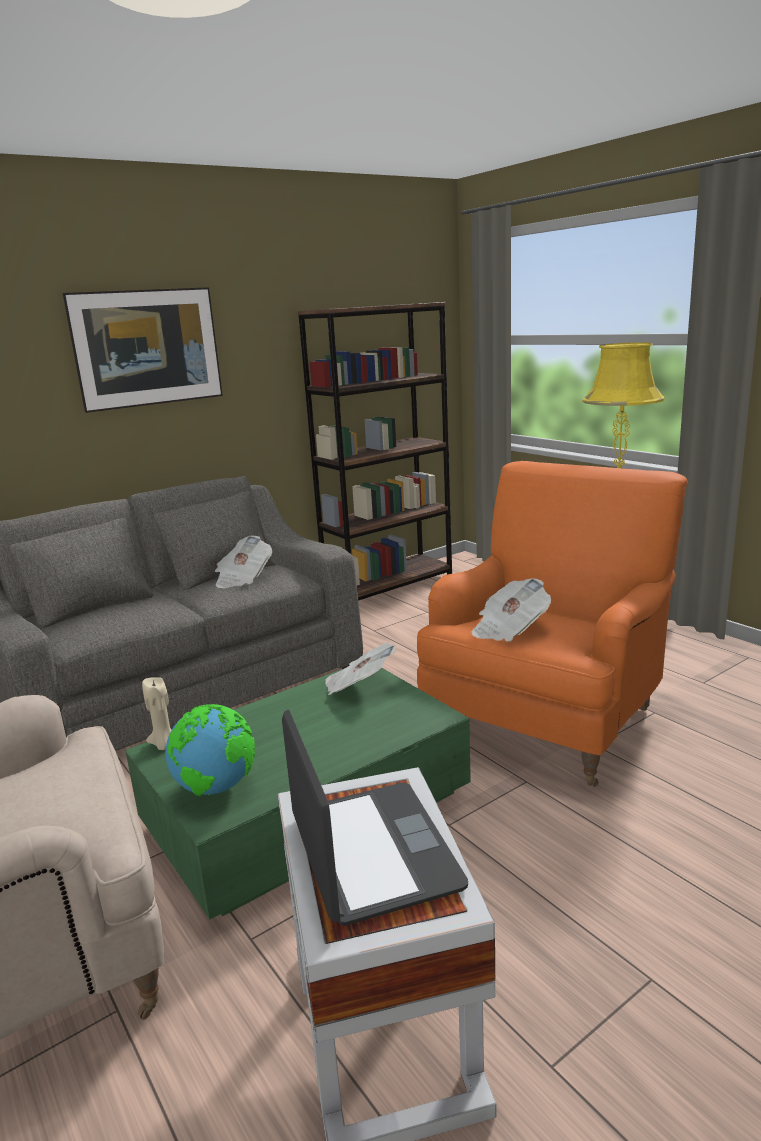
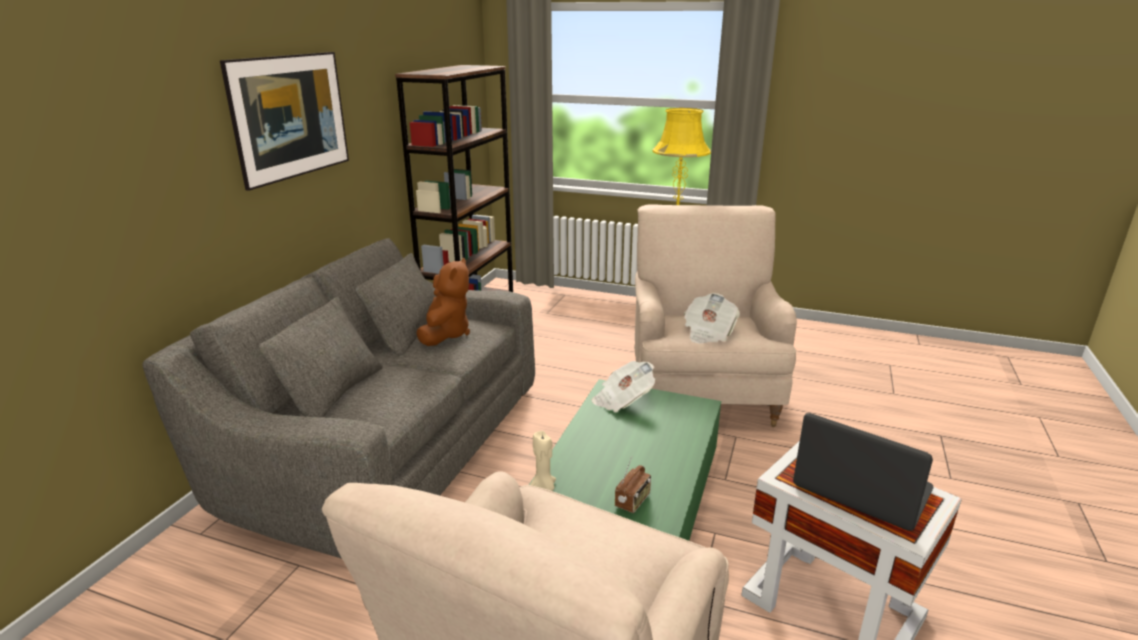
camera: 35 degrees left, 5 degrees up
(217, 788) = (633, 501): globe -> radio
(242, 578) = (445, 334): newspaper -> brown plush toy
(547, 718) = (701, 392): orange armchair -> beige armchair

